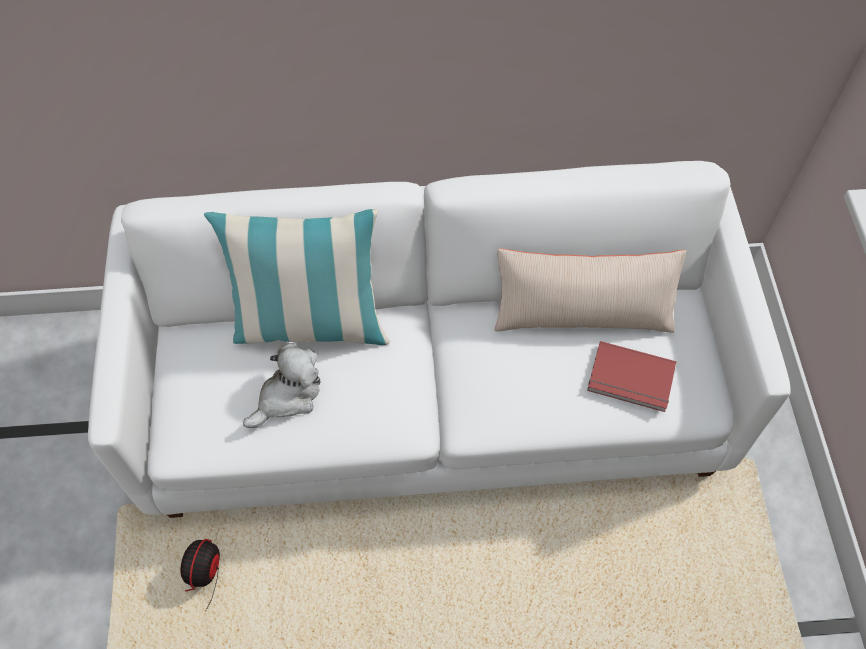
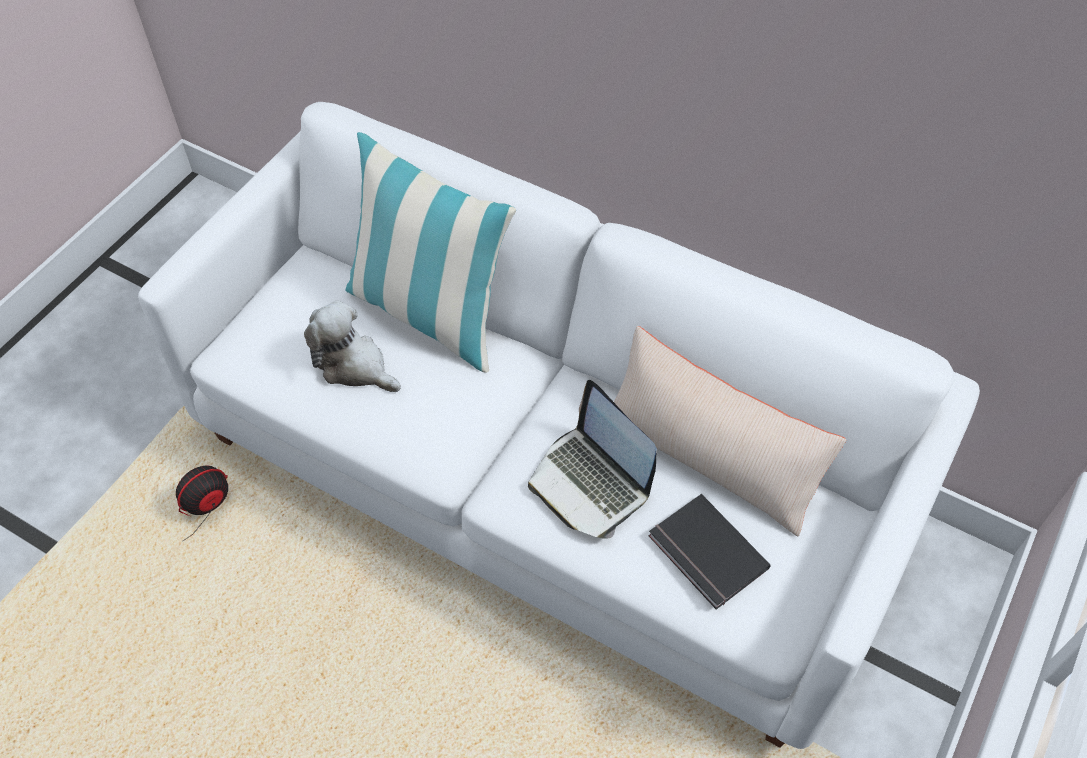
camera: 35 degrees right, 5 degrees down
(288, 396) = (354, 365): plush toy -> plush toy turned 135 degrees counterclockwise
(522, 378) = (590, 482): none -> laptop
(631, 380) = (705, 555): red book -> black book

